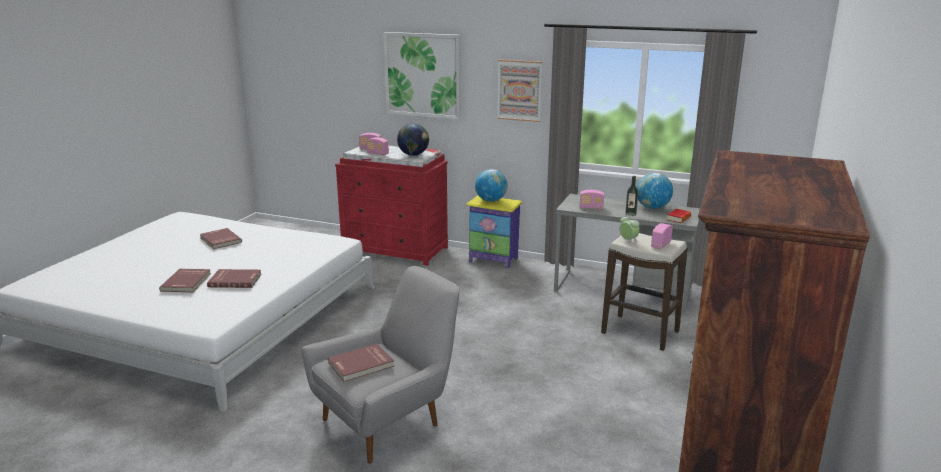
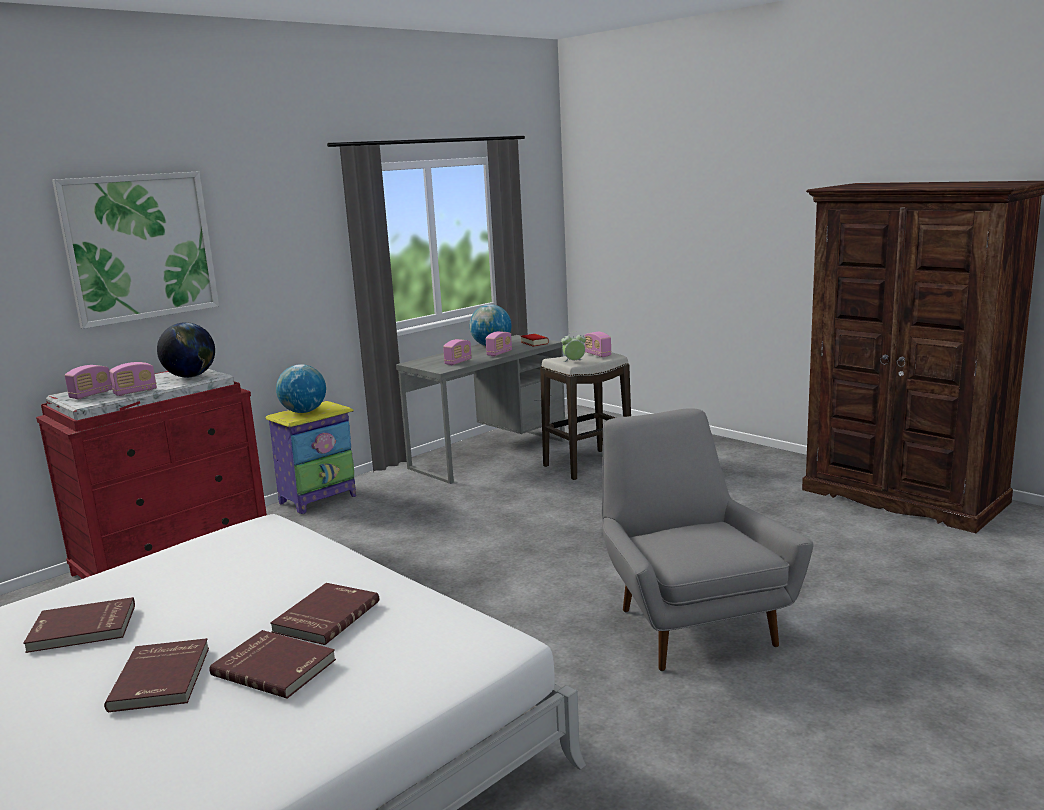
camera: 65 degrees left, 5 degrees down
(361, 365) = (704, 543): red book -> red book (163, 678)
(519, 90) = (296, 244): picture -> none
(630, 214) = (499, 353): bottle -> radio

